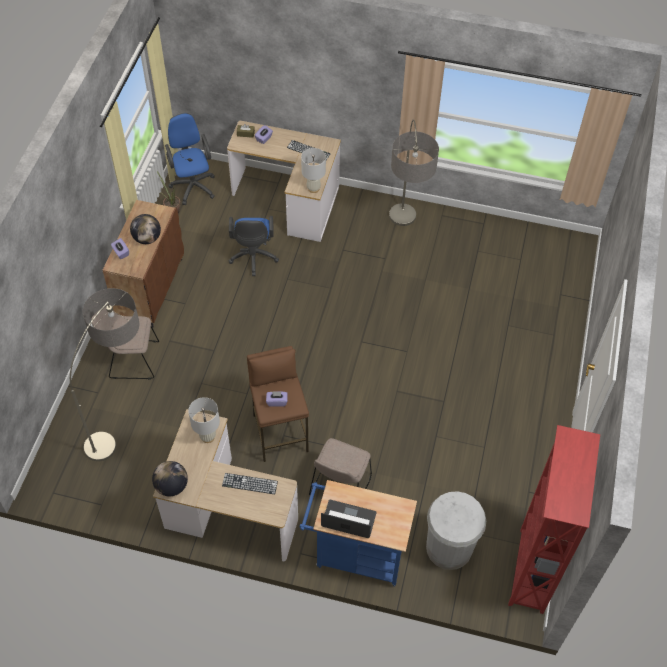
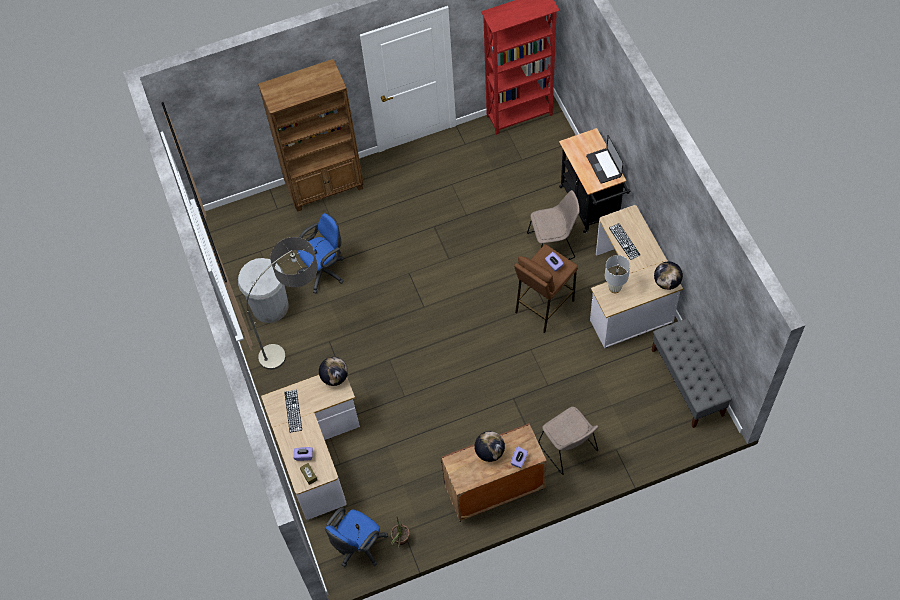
camera: 120 degrees left, 5 degrees up
(98, 494) = (687, 382): none -> grey bench
(124, 419) = (620, 413): floor lamp -> none
(253, 258) = (403, 436): blue office chair -> blue office chair (325, 270)
(313, 188) = (335, 377): white table lamp -> globe
(355, 554) = (591, 207): blue cart -> black cart
(449, 547) = (542, 163): white trash can -> white trash can (270, 306)
(559, 342) = (325, 187): none -> brown bookcase

